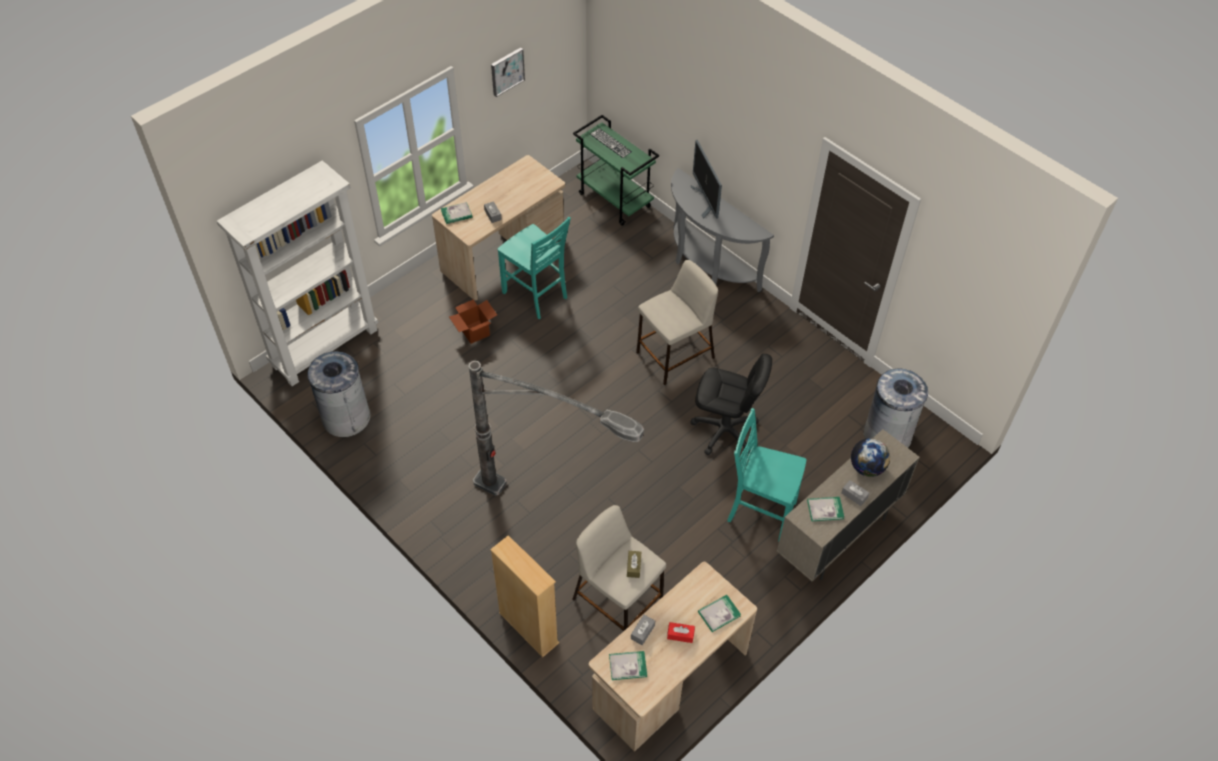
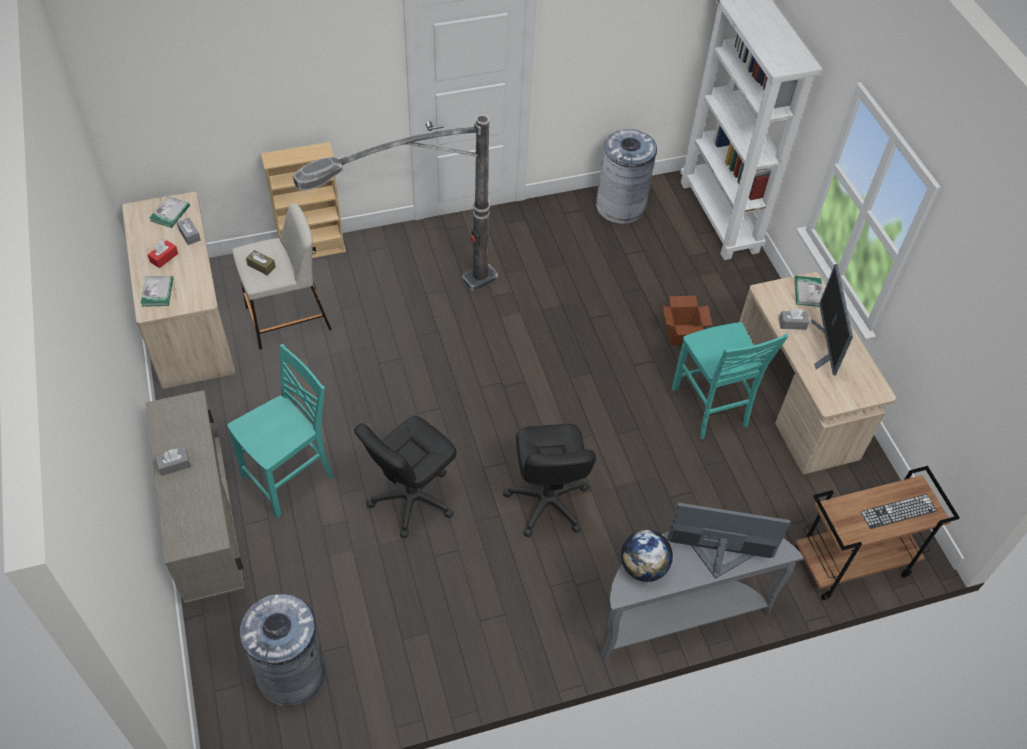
camera: 115 degrees right, 0 degrees up
(503, 194) = (827, 347): none -> monitor
(507, 71) = (966, 298): picture -> none
(536, 295) = (711, 408): turquoise chair -> turquoise chair turned 90 degrees counterclockwise
(615, 200) = (851, 564): green cart -> brown cart
(674, 356) = (547, 502): beige stool -> black office chair
(825, 509) = (181, 429): book -> none
(867, 468) = (195, 498): globe -> globe (643, 567)

